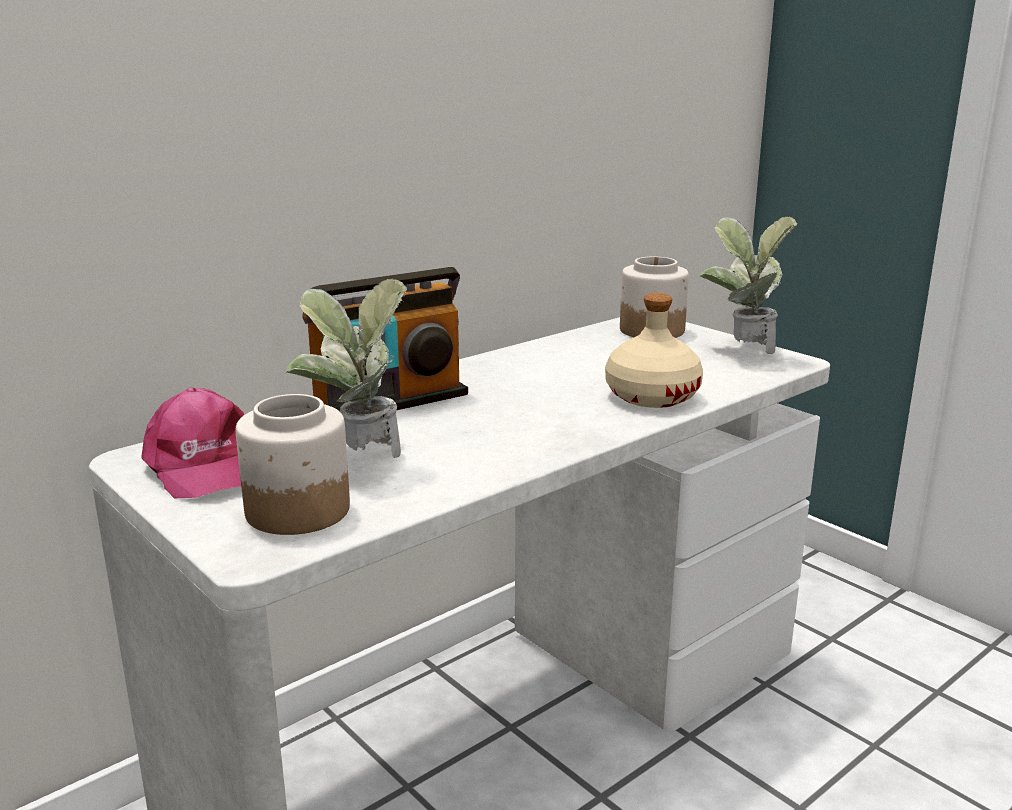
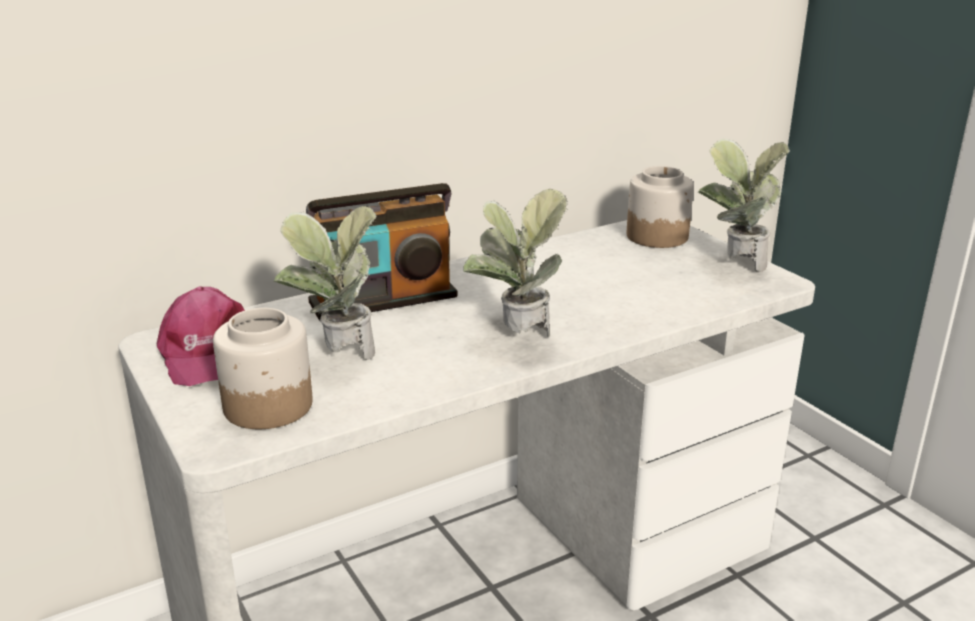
camera: 10 degrees right, 5 degrees up
(550, 426) = (516, 337): none -> potted plant
(651, 396) = (623, 311): beige bottle -> none

